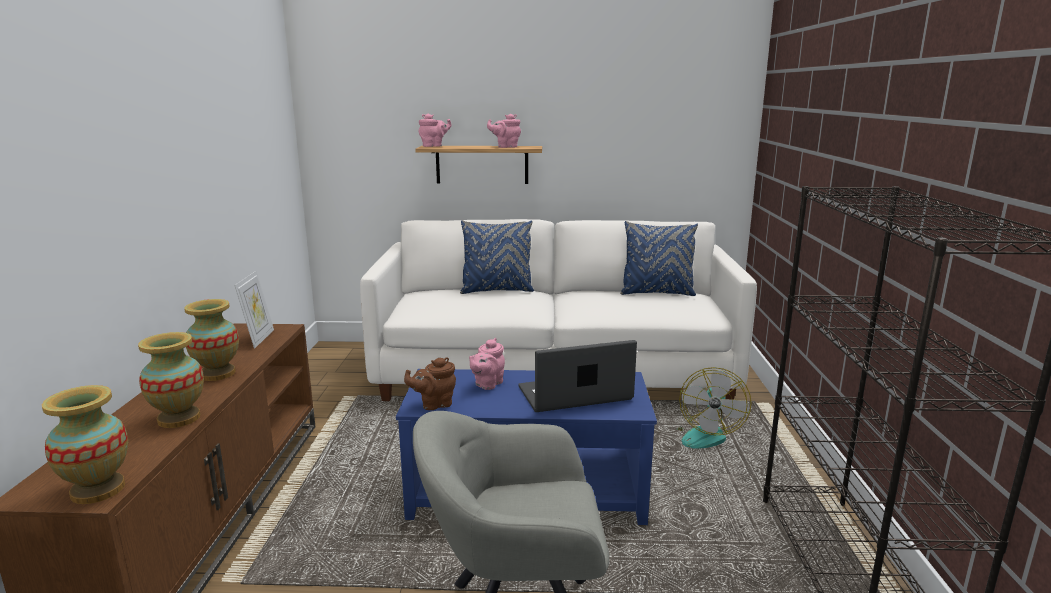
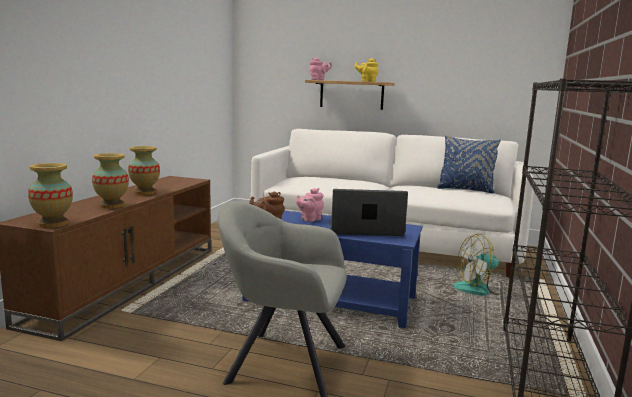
camera: 15 degrees right, 5 degrees down
(259, 338) = (179, 182): picture frame -> none
(497, 290) = (348, 179): blue pillow -> none
(505, 147) = (367, 81): pink teapot -> yellow teapot
(704, 434) = (479, 289): fan -> fan turned 45 degrees clockwise

